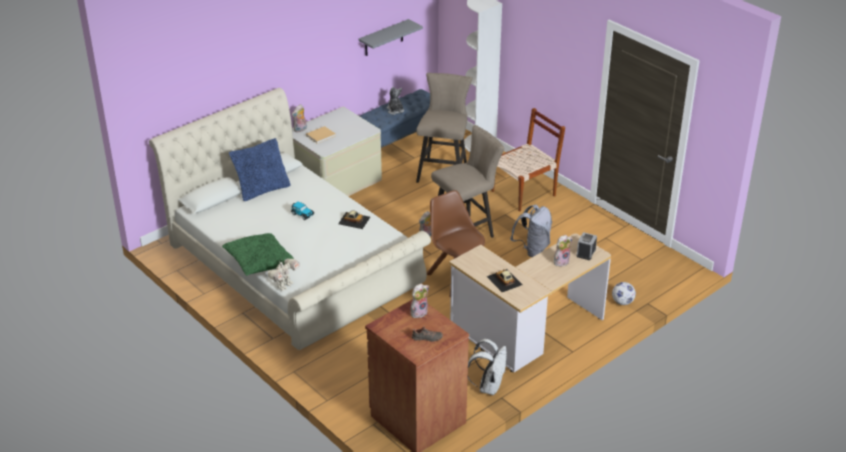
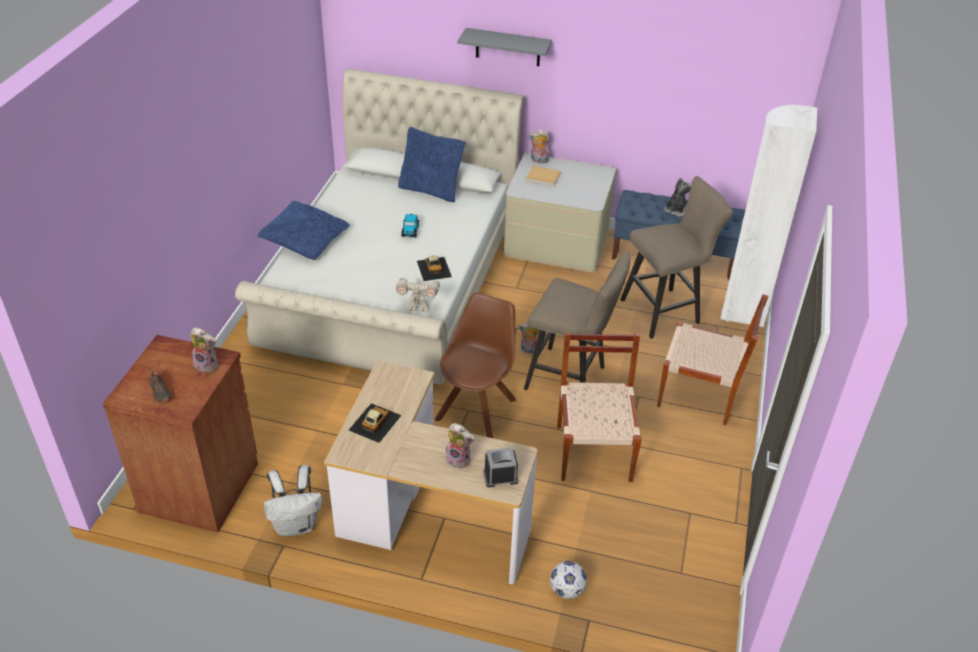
camera: 55 degrees right, 5 degrees up
(259, 262) = (305, 239): green pillow -> blue pillow
(284, 285) = (277, 271): toy robot -> toy robot (418, 307)
(384, 38) = (703, 113): grey shelf -> grey shelf (508, 47)
(532, 249) = (593, 451): grey backpack -> chair

